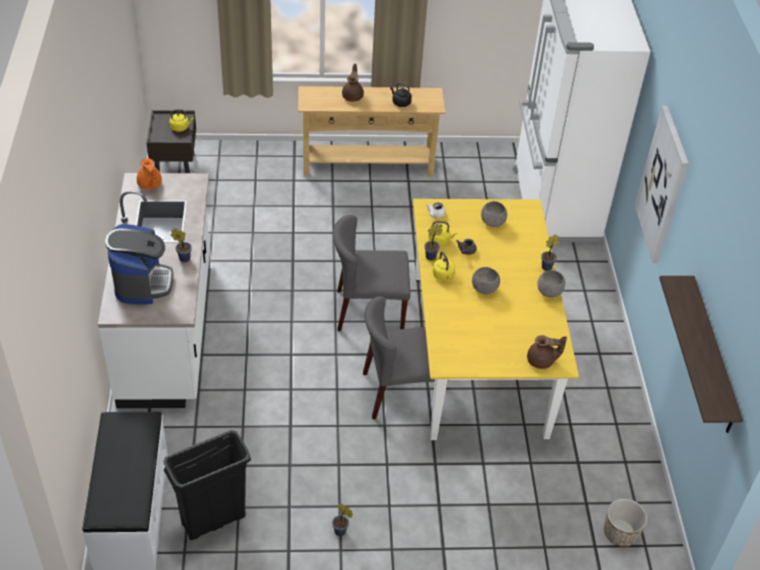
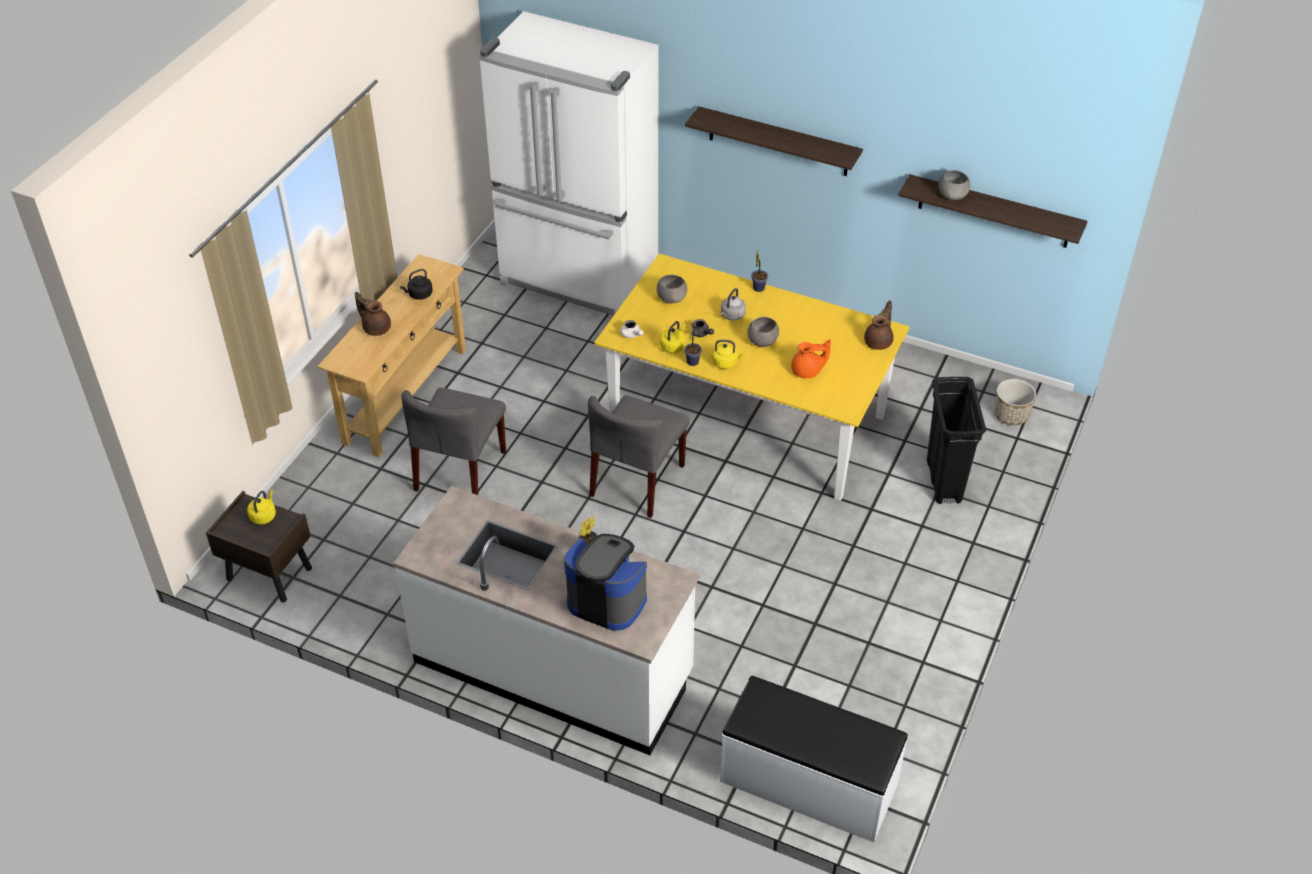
camera: 60 degrees left, 0 degrees up
(150, 185) = (435, 545): orange teapot -> orange teapot (807, 371)
(213, 520) = (856, 713): black trash can -> black trash can (944, 481)
(341, 532) = (919, 612): potted plant -> none
(401, 392) = (766, 499): grey chair -> grey chair (460, 471)
(500, 262) = (732, 316): none -> grey kettle
(549, 292) = (793, 300): grey bowl -> grey bowl (952, 196)
(662, 185) = (778, 142): picture -> shelf

